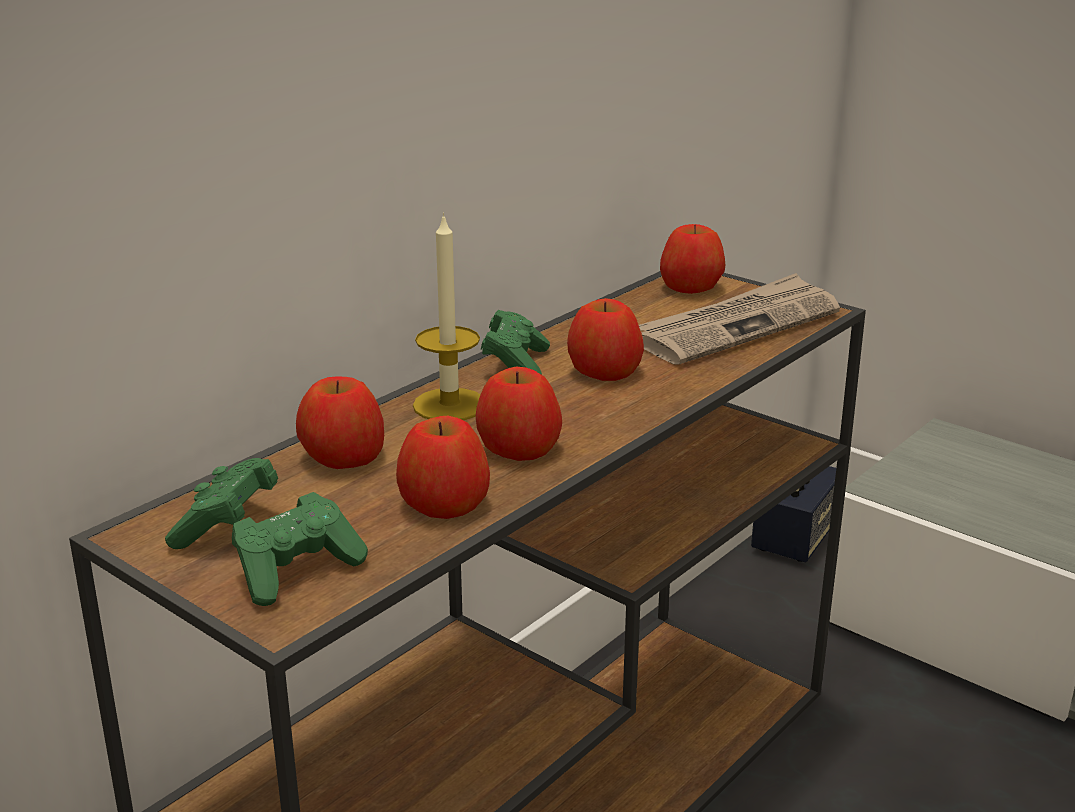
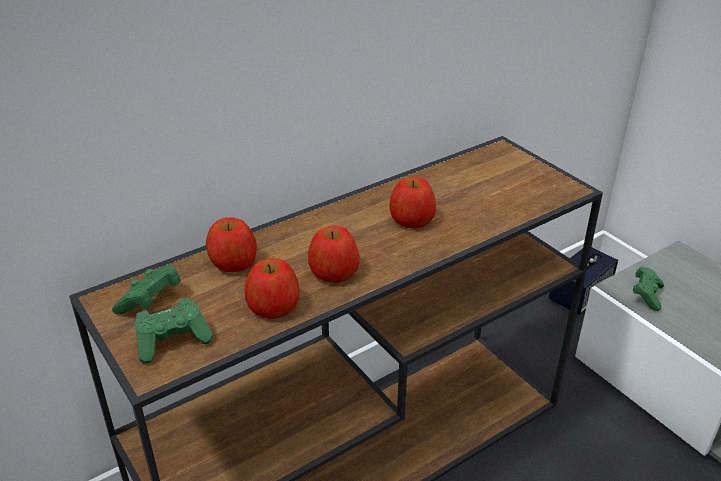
camera: 15 degrees right, 10 degrees up
(449, 405) = (309, 232): candle -> none
(516, 364) = (361, 206): green game controller -> green game controller (646, 295)
(691, 286) = (498, 158): apple -> none
(737, 326) = (511, 195): newspaper -> none

